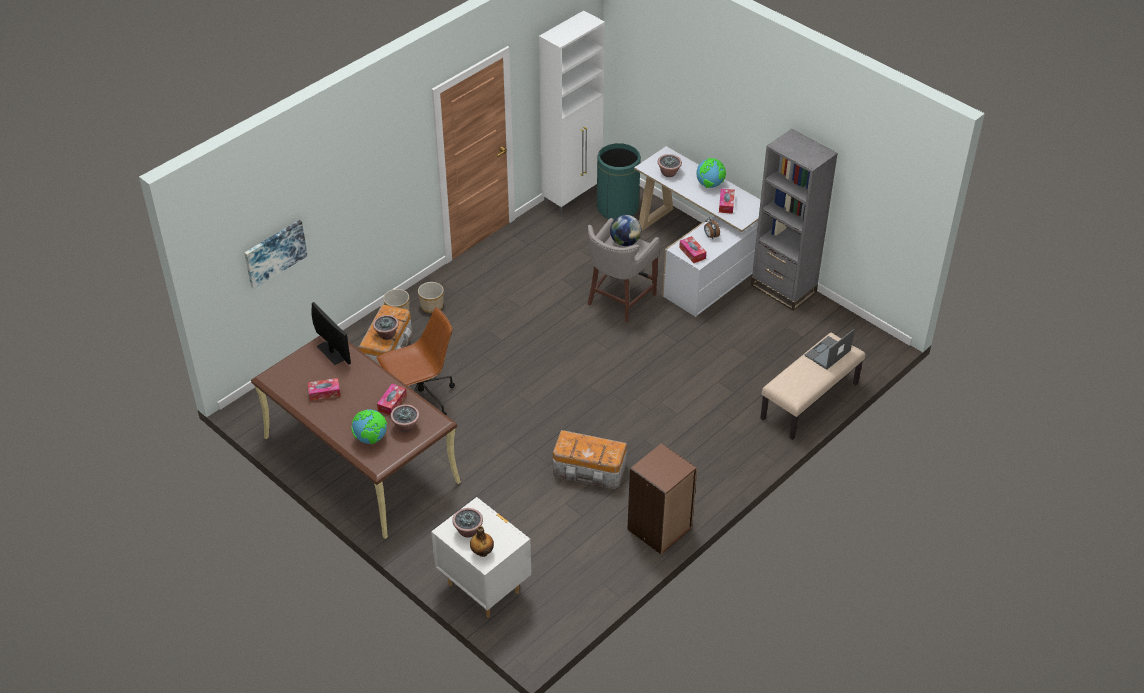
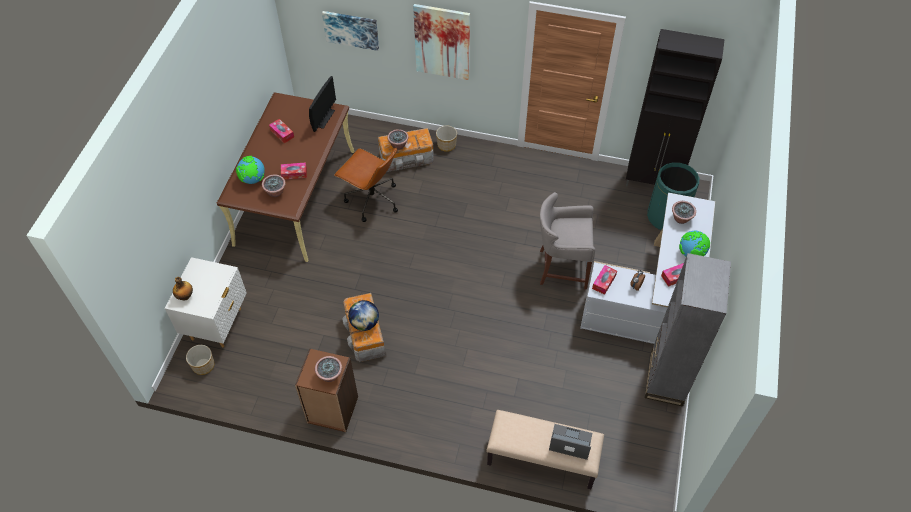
camera: 60 degrees right, 10 degrees up
(364, 195) = (442, 42): none -> picture
(431, 306) = (467, 159): planter -> planter (203, 365)
(468, 531) = (201, 278): potted plant -> potted plant (330, 375)
(572, 197) = (652, 183): white cabinet -> black cabinet
(625, 242) = (578, 230): globe -> globe (364, 323)

